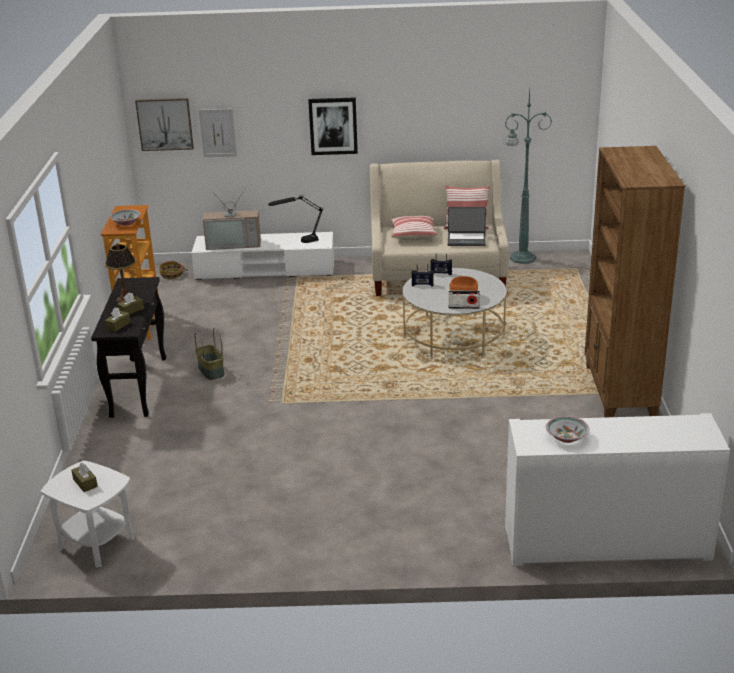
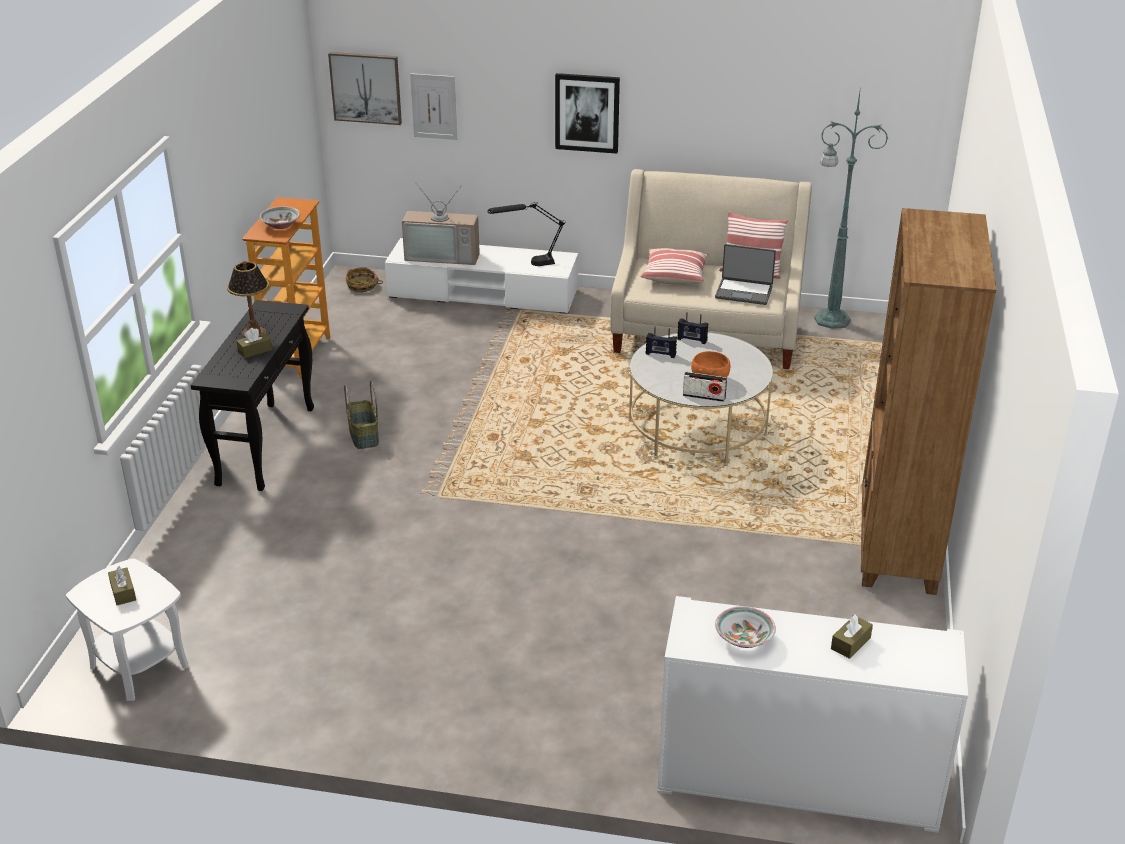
camera: 10 degrees right, 5 degrees up
(118, 325) = (230, 371): brown tissue box -> brown tissue box (850, 643)

